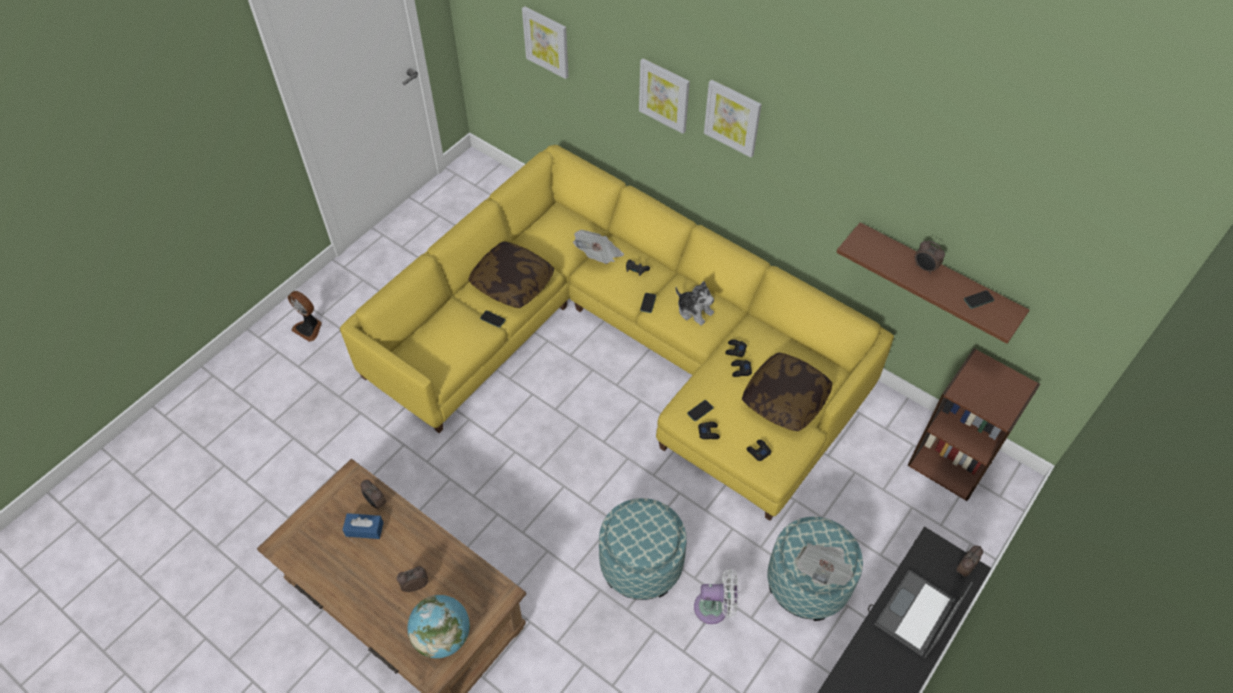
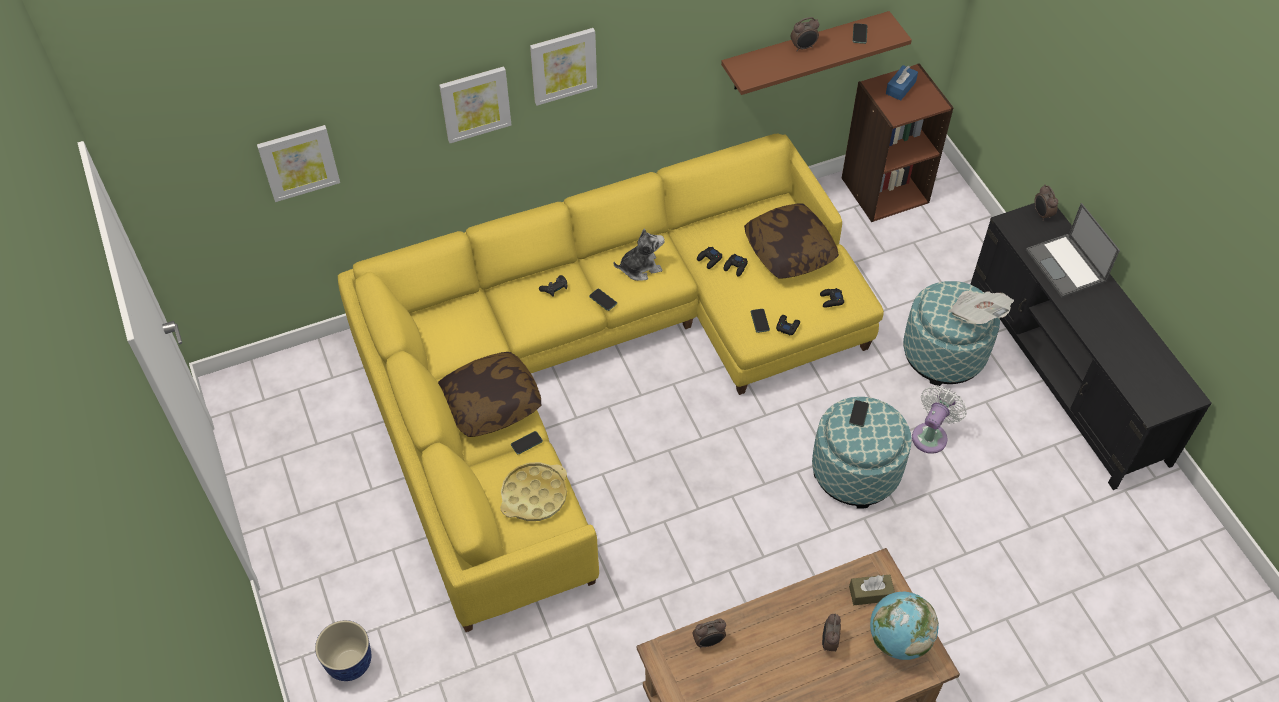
camera: 60 degrees left, 0 degrees up
(309, 328) = (350, 663): fan -> planter
(364, 529) = (735, 665): blue tissue box -> blue tissue box (900, 88)
(451, 344) = (534, 495): none -> yellow tray
(475, 598) = (870, 593): none -> brown tissue box
(598, 255) = (511, 311): newspaper -> none
(653, 520) = (859, 414): none -> phone

